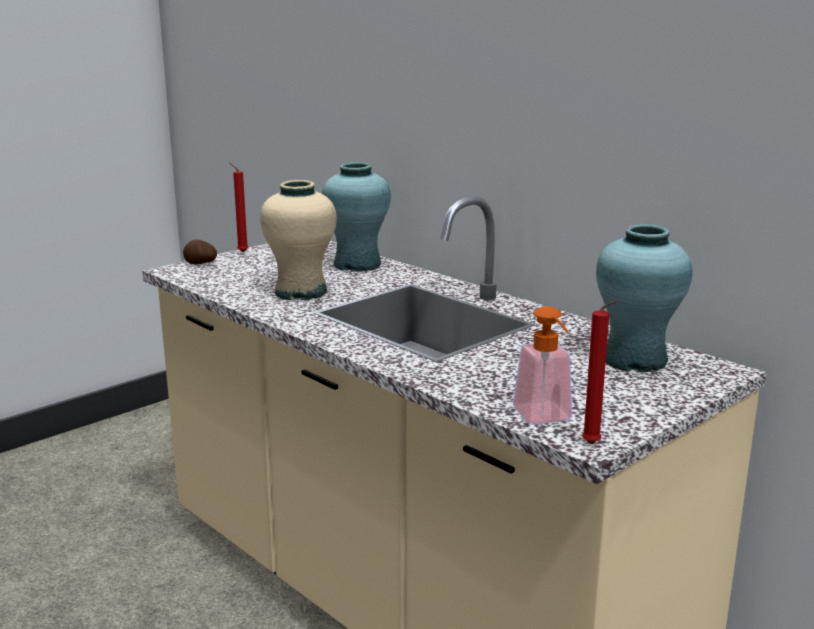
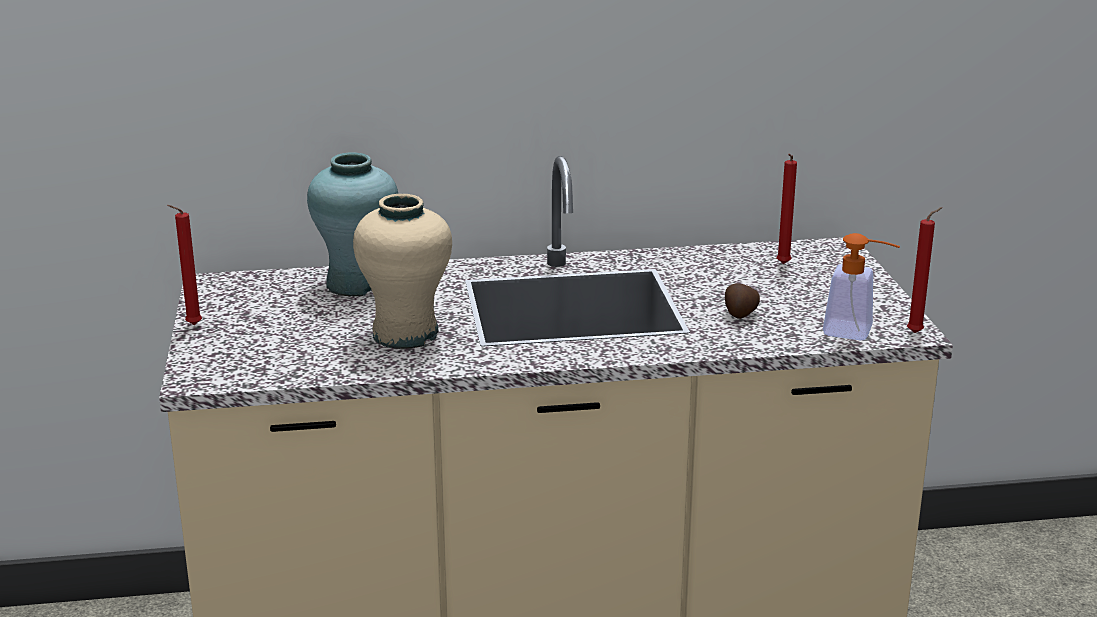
camera: 55 degrees left, 5 degrees up
(200, 264) = (199, 358): potato -> potato (740, 314)
(635, 360) = (782, 265): turquoise vase -> red candle

